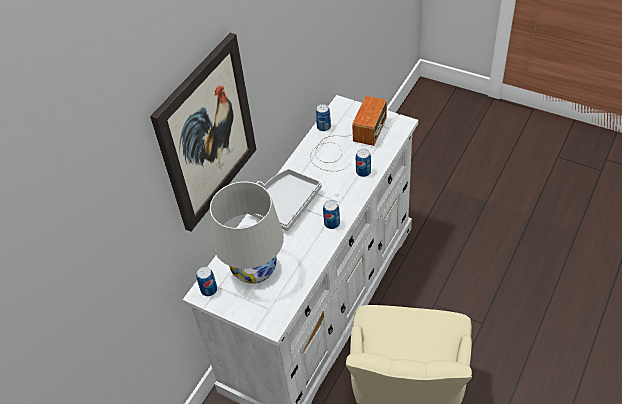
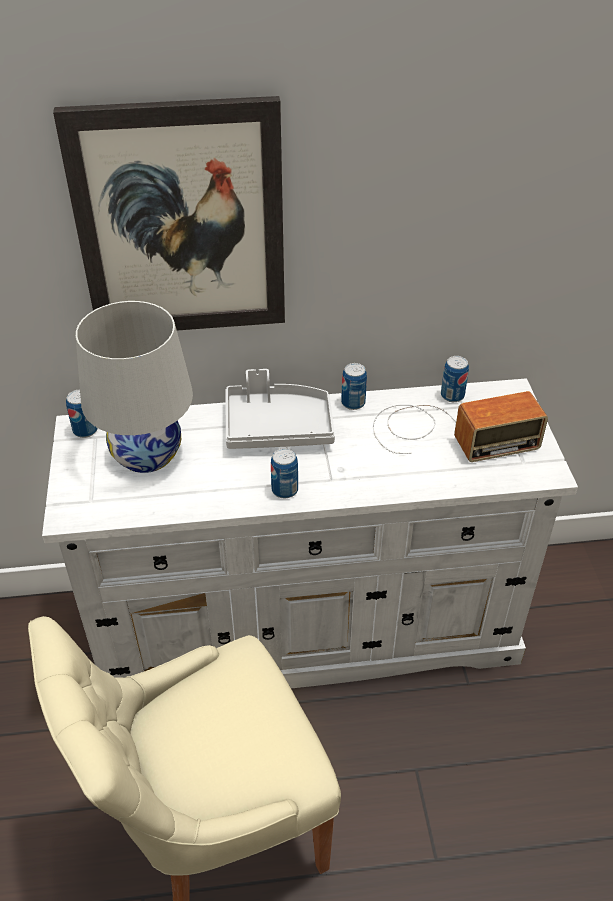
camera: 50 degrees right, 5 degrees down
(363, 172) = (410, 476): can -> can (353, 403)

